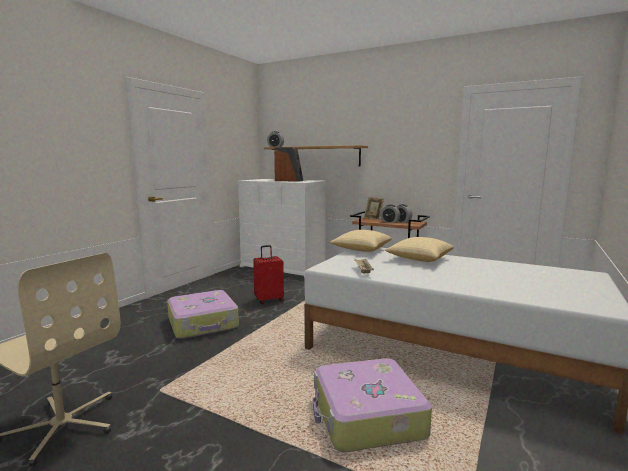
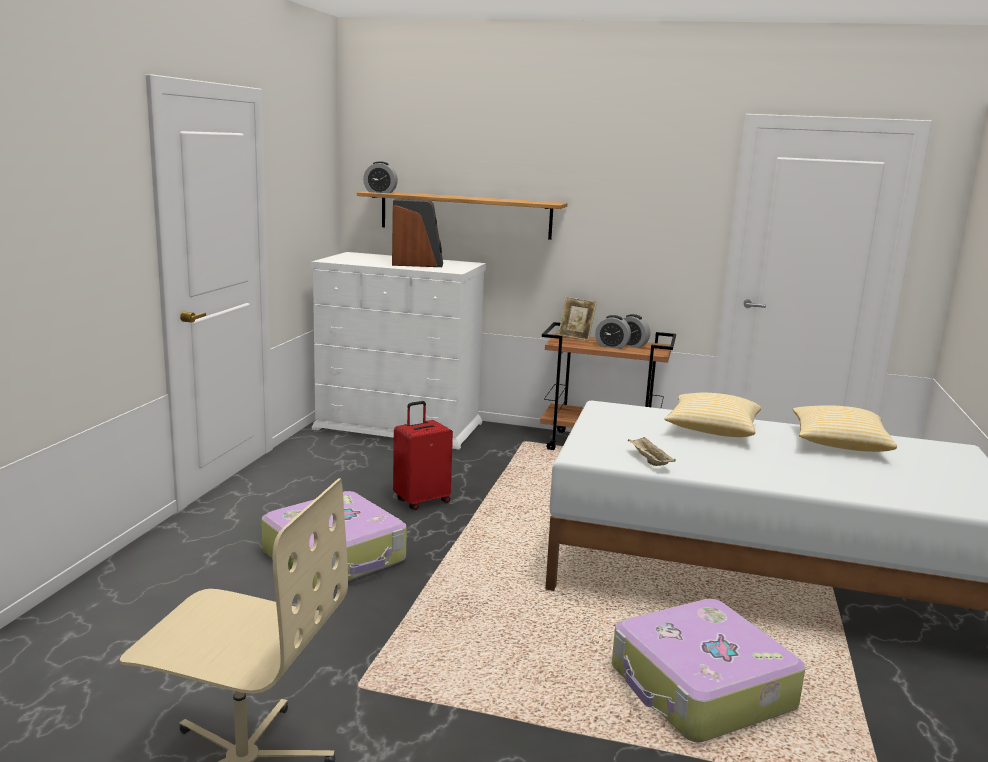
camera: 15 degrees left, 5 degrees up
(361, 250) = (606, 412): pillow -> pillow (838, 444)

